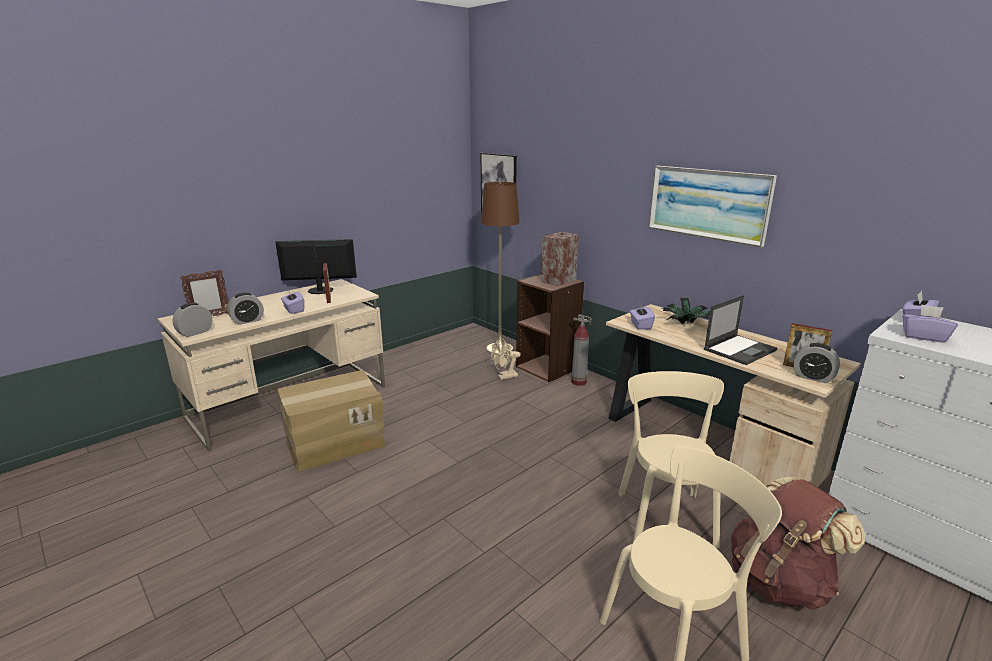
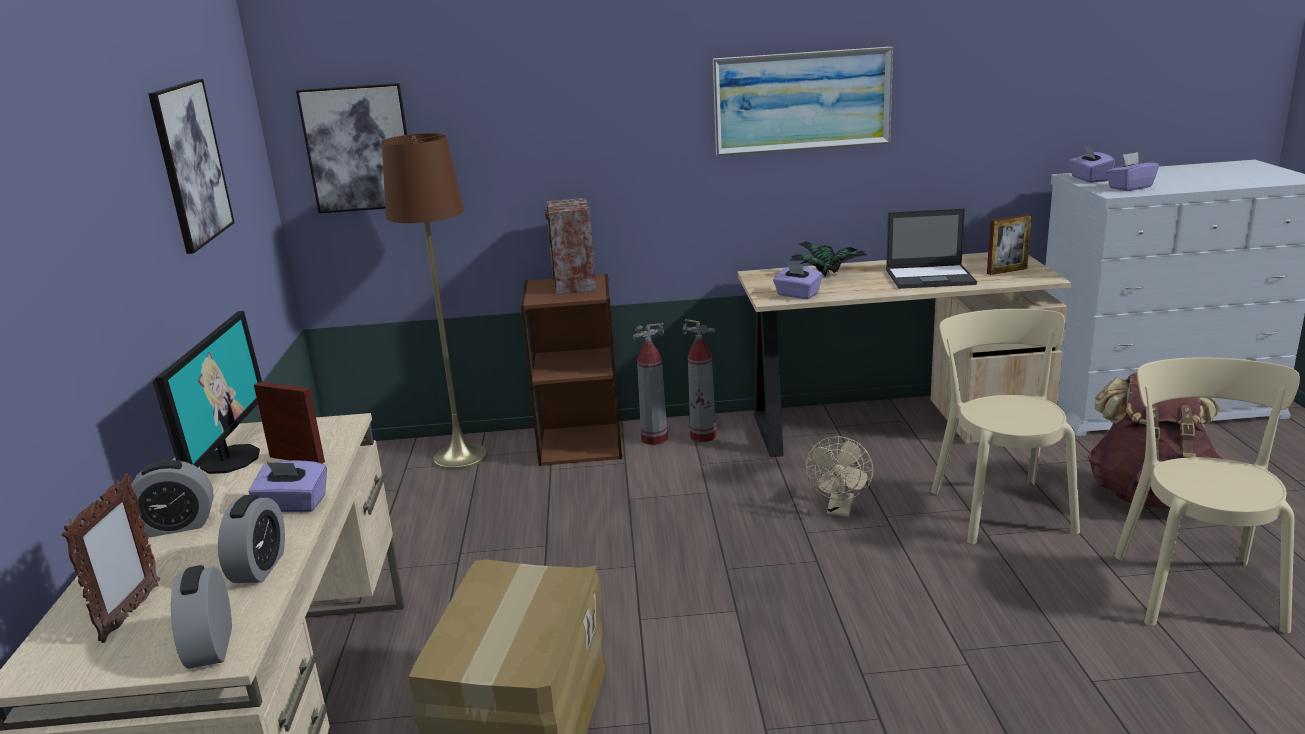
camera: 50 degrees left, 0 degrees up
(320, 290) = (229, 459): monitor -> monitor turned 150 degrees clockwise
(388, 175) = (191, 164): none -> picture
(504, 376) = (552, 485): beige fan -> beige fan (840, 510)
(600, 393) = (703, 436): none -> fire extinguisher
(664, 515) = (999, 507): beige chair -> beige chair turned 45 degrees clockwise
(740, 349) = (931, 277): laptop -> laptop turned 90 degrees clockwise
(813, 377) = (1032, 274): alarm clock -> alarm clock (177, 526)

